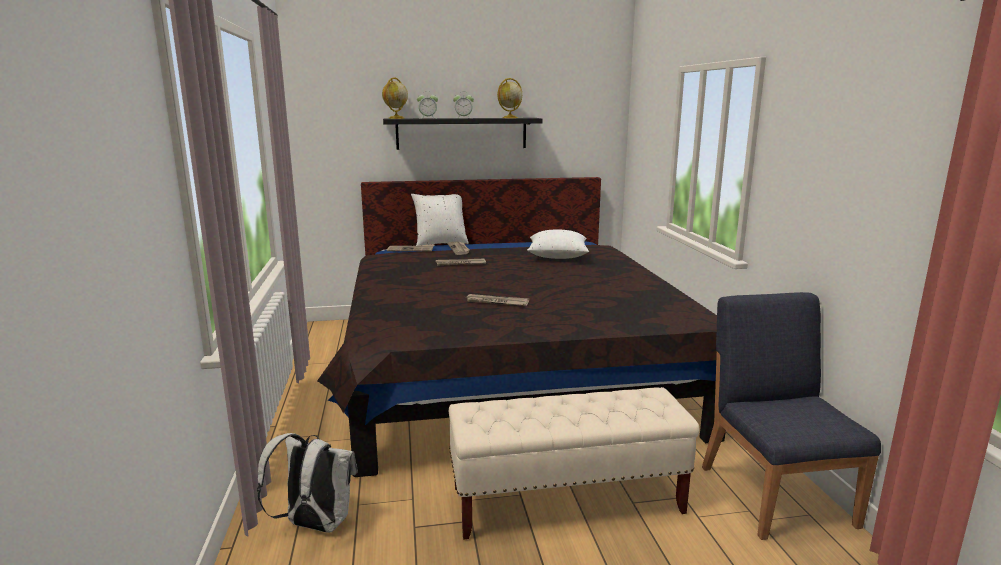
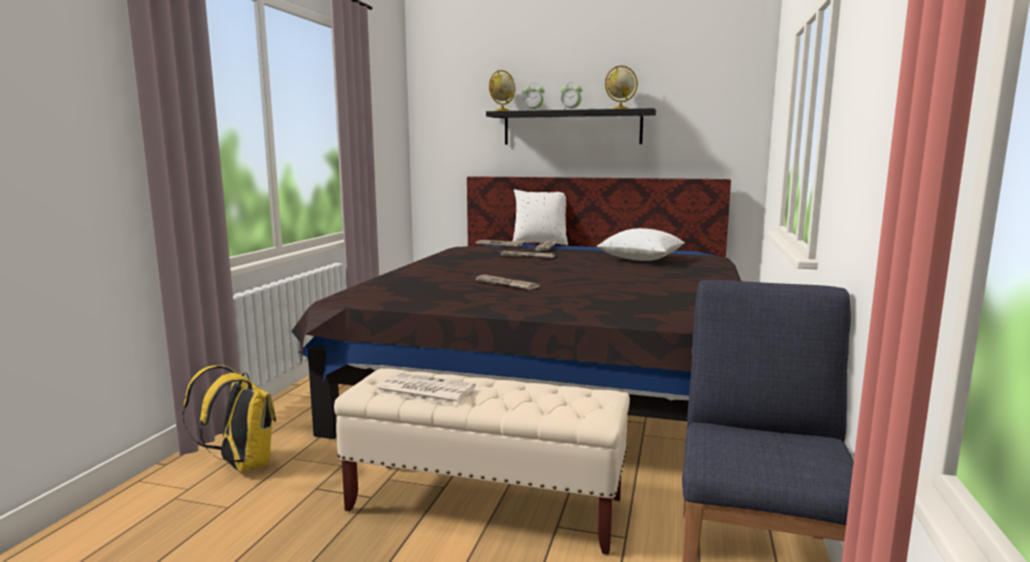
camera: 25 degrees right, 5 degrees down
(315, 525) = (241, 464): white backpack -> yellow backpack
(524, 419) = (424, 390): none -> newspaper

